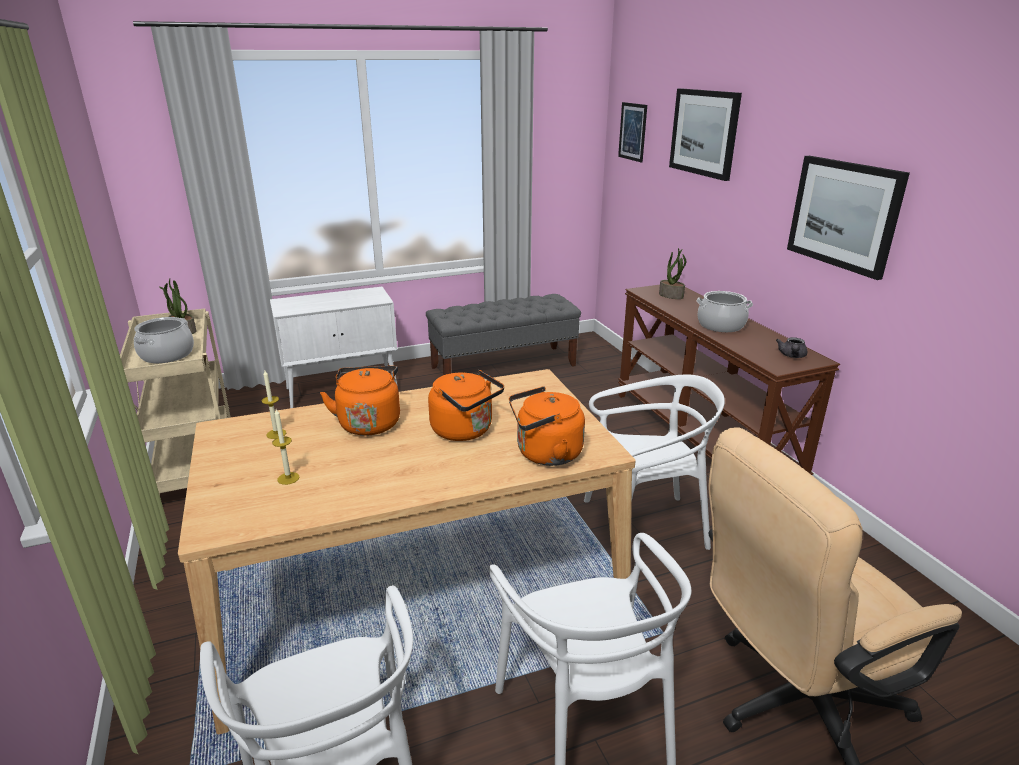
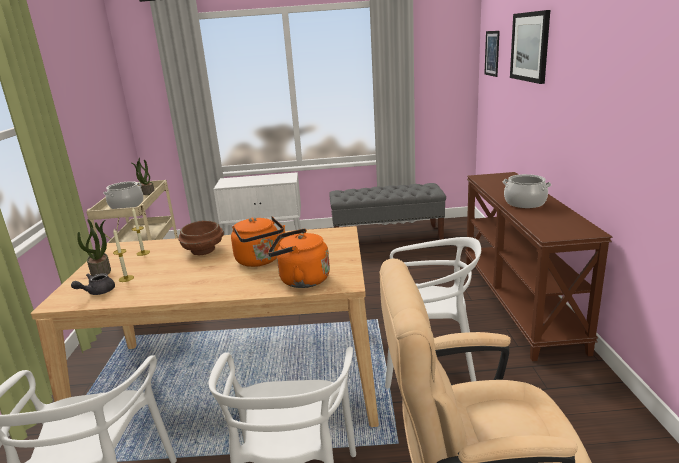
camera: 20 degrees right, 5 degrees down
(369, 422) = (204, 250): orange kettle -> brown bowl
(671, 295) = (501, 181): potted plant -> potted plant (101, 271)
(791, 356) = (569, 228): grey teapot -> grey teapot (97, 292)
(844, 214) = (613, 102): picture -> none

